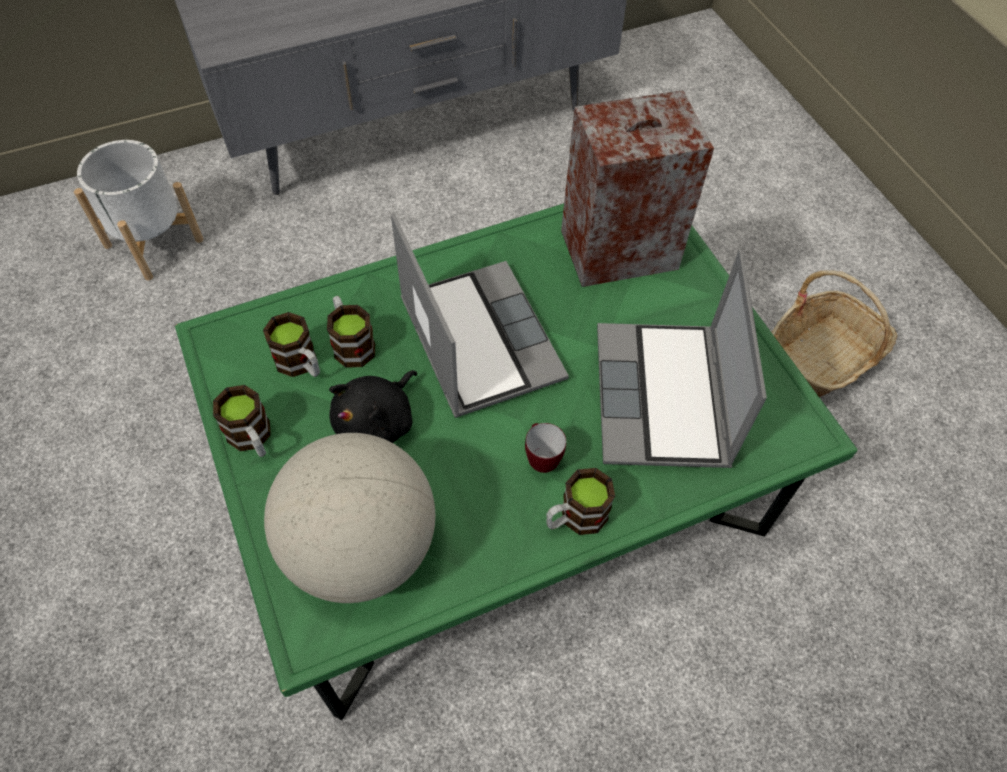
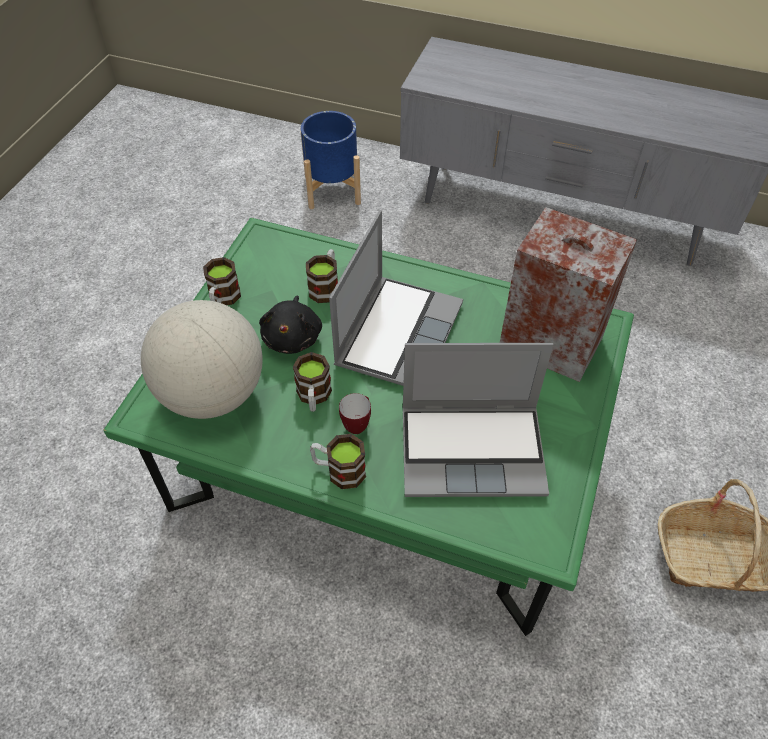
camera: 45 degrees right, 5 degrees down
(153, 242) = (332, 190): white planter -> blue planter
(301, 364) = (288, 279): mug -> mug (314, 397)
(378, 422) = (293, 337): black plush toy -> black plush toy turned 75 degrees counterclockwise
(664, 399) = (474, 449): laptop -> laptop turned 135 degrees counterclockwise

